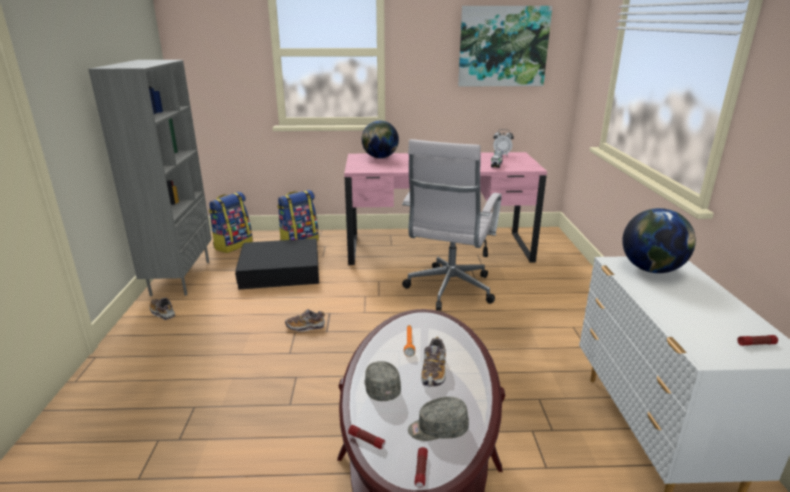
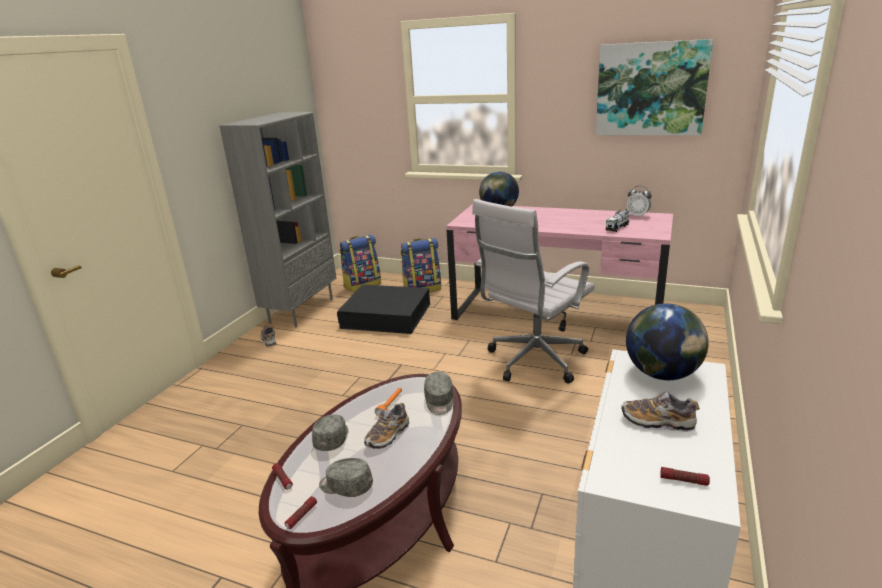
camera: 25 degrees right, 0 degrees up
(305, 327) = (371, 374): shoe -> shoe (658, 422)
(452, 331) = (439, 401): none -> grey cap

